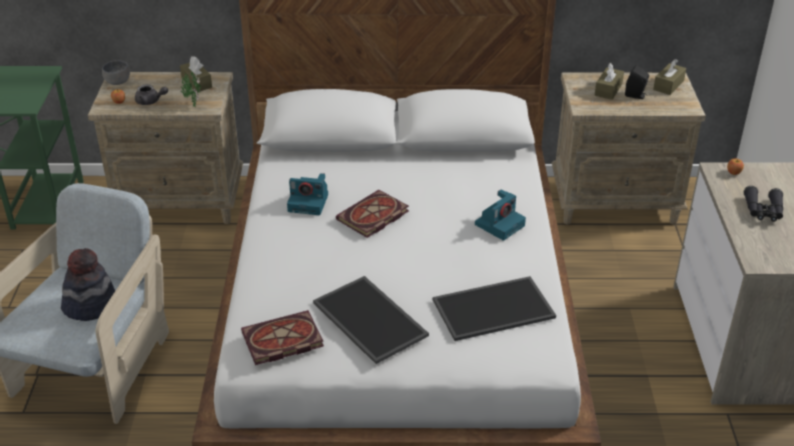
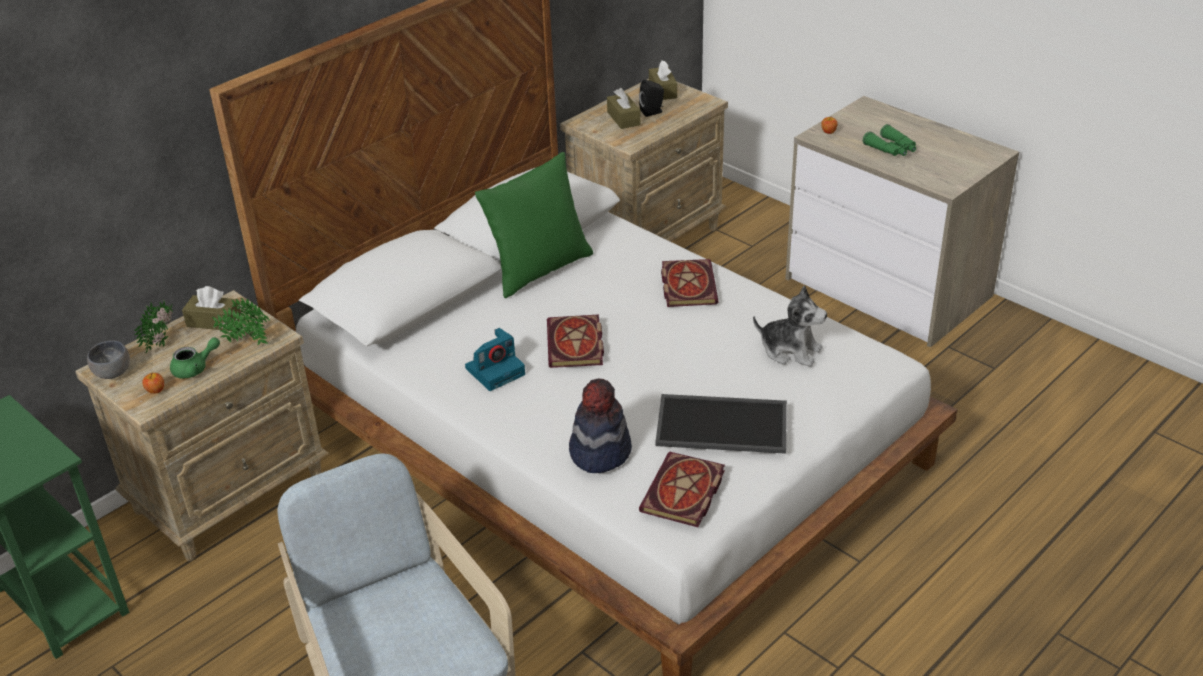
camera: 45 degrees left, 0 degrees up
(90, 305) = (417, 613): hat -> hat (599, 452)
(150, 101) = (195, 368): grey teapot -> green teapot
(160, 80) = (163, 342): none -> potted plant
(429, 161) = (539, 270): none -> green pillow
(494, 307) = (790, 350): tray -> plush toy
(500, 224) = (687, 285): camera -> book
(763, 211) = (892, 149): black binoculars -> green binoculars

